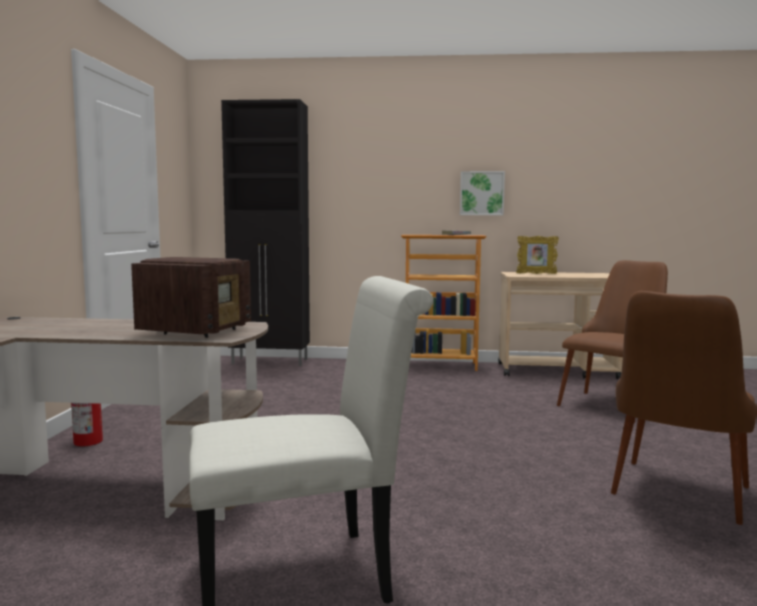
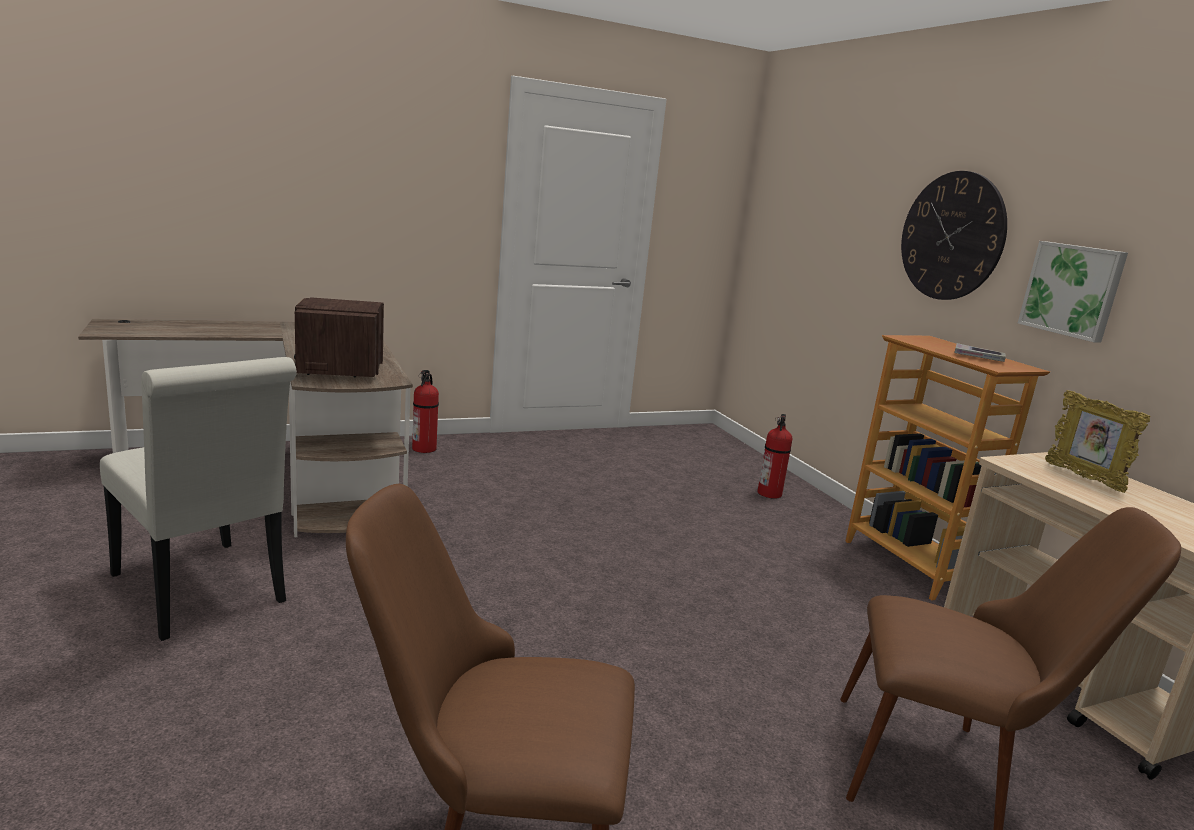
camera: 60 degrees right, 10 degrees up
(197, 331) = (340, 371): radio -> radio turned 90 degrees clockwise
(271, 362) = (743, 459): black cabinet -> none
(328, 368) = (769, 494): none -> fire extinguisher
(400, 176) = (952, 236): none -> wall clock

